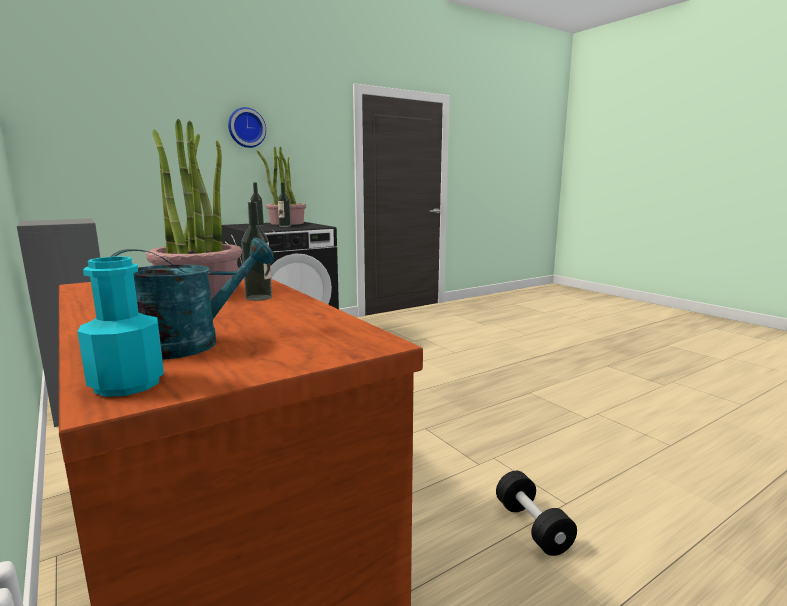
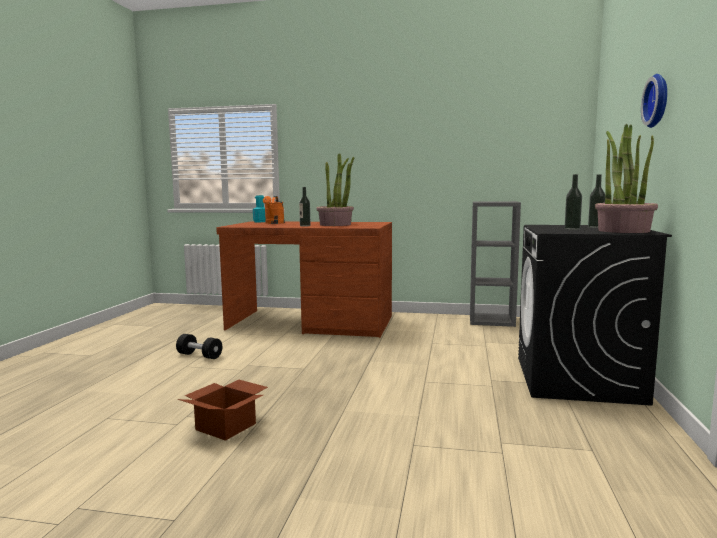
camera: 135 degrees right, 5 degrees down
(193, 343) = (274, 223): turquoise watering can -> orange watering can
(555, 397) = (227, 426): none -> cardboard box

